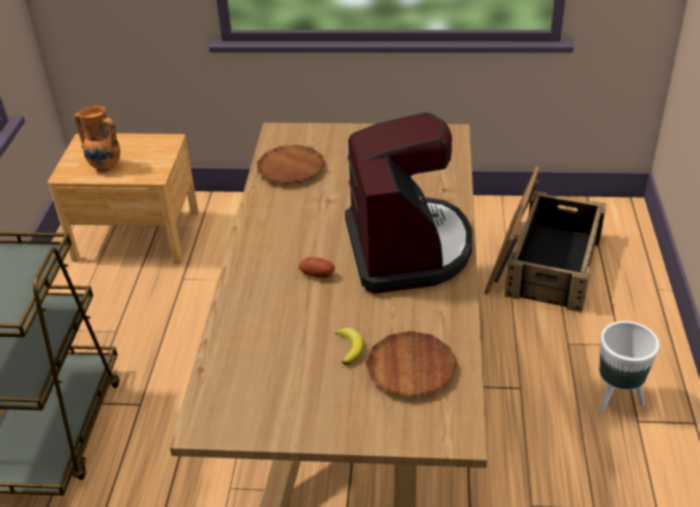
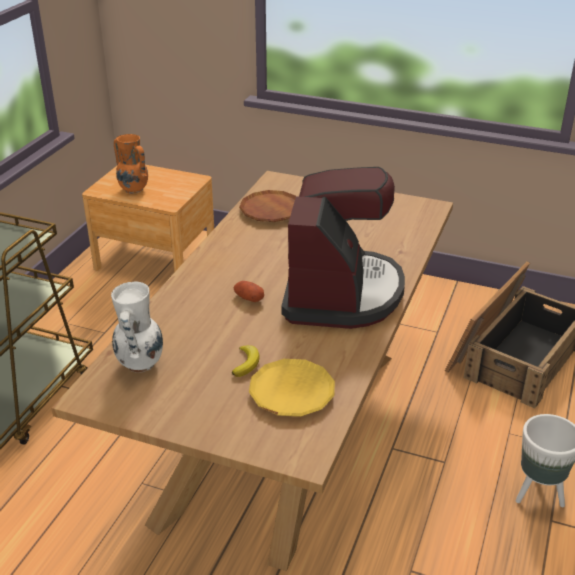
camera: 15 degrees right, 5 degrees down
(240, 376) = (140, 365): none -> white vase
(411, 369) = (292, 392): brown plate -> yellow plate

